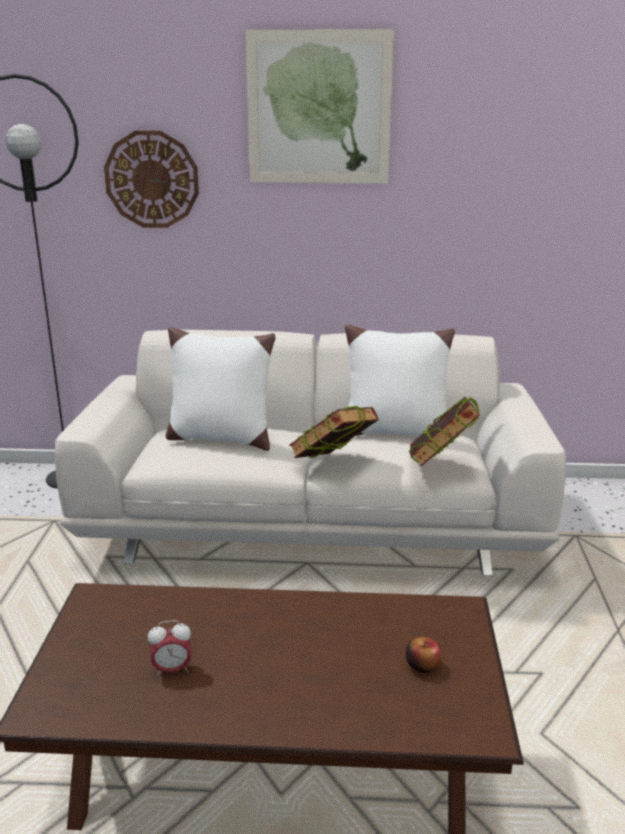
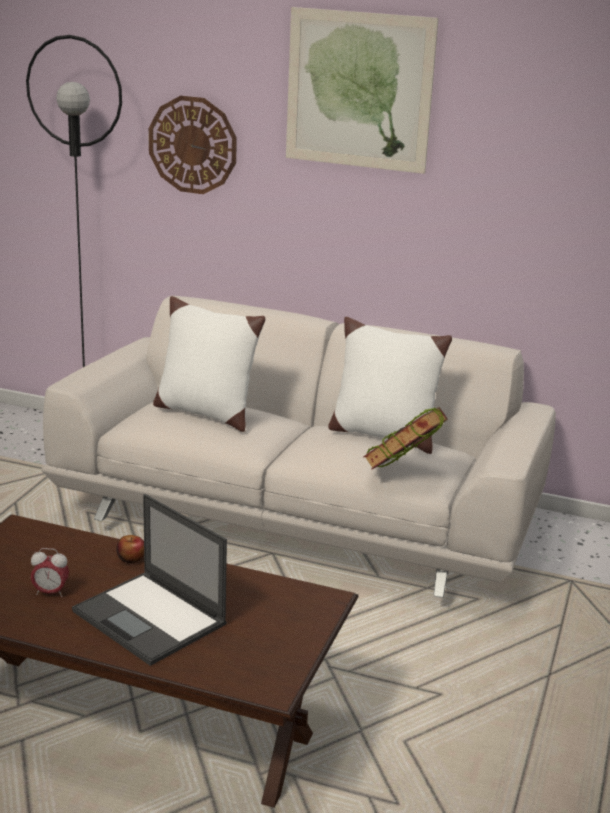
camera: 15 degrees right, 0 degrees up
(301, 676) = (151, 618): none -> laptop
(333, 465) = (298, 456): book -> none
(422, 665) = (257, 632): apple -> apple (131, 558)

